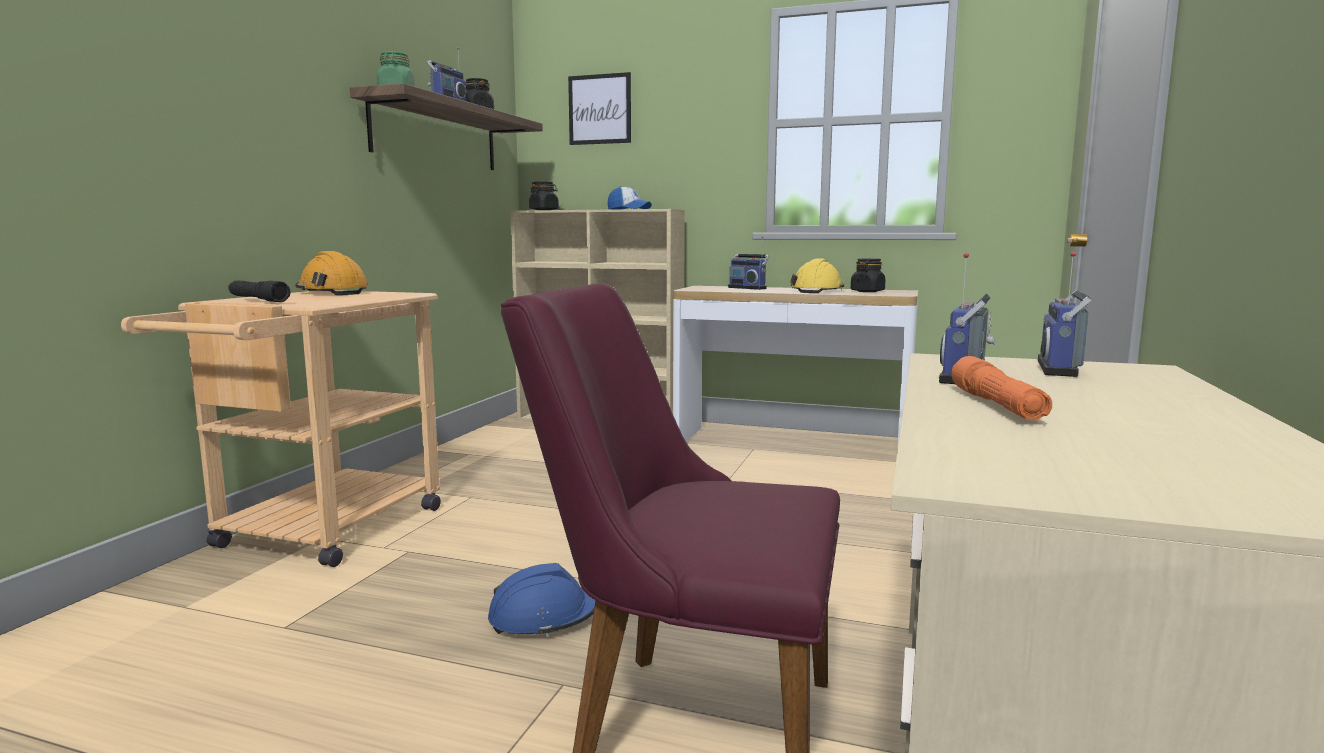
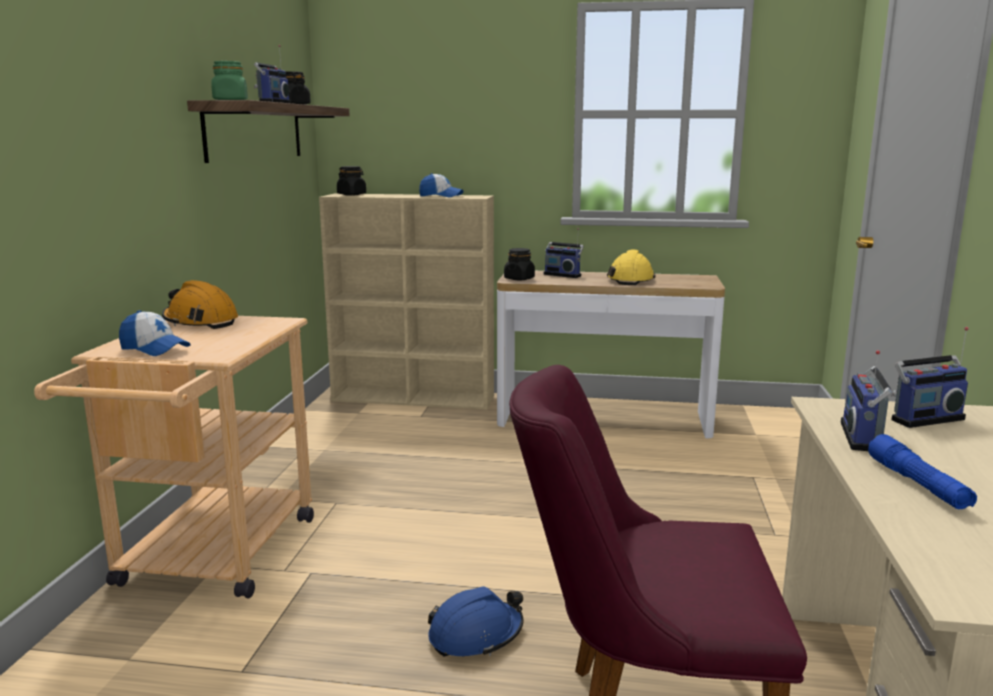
camera: 10 degrees left, 5 degrees up
(258, 300) = (154, 349): black flashlight -> cap
(600, 109) = (404, 92): picture -> none
(867, 291) = (675, 279): black jar -> black jar (519, 279)
(997, 405) = (917, 484): orange flashlight -> blue flashlight
(1062, 368) = (924, 418): radio -> radio turned 120 degrees counterclockwise

